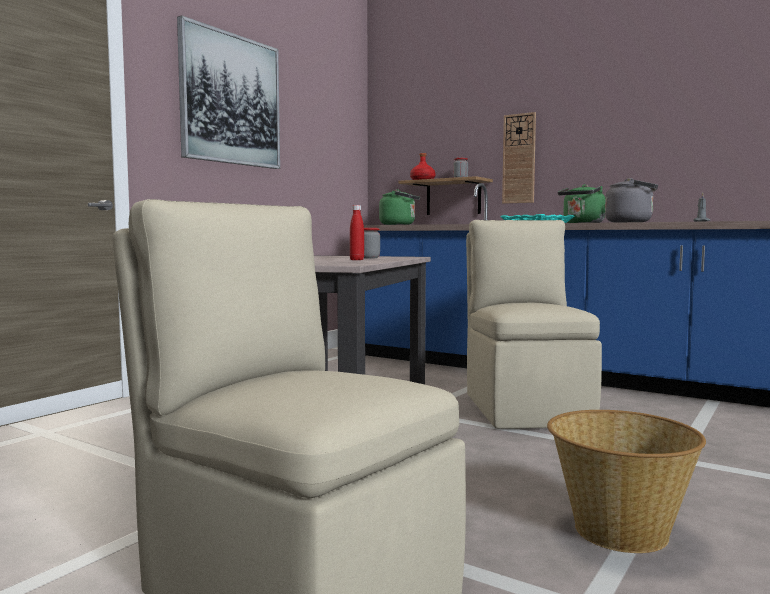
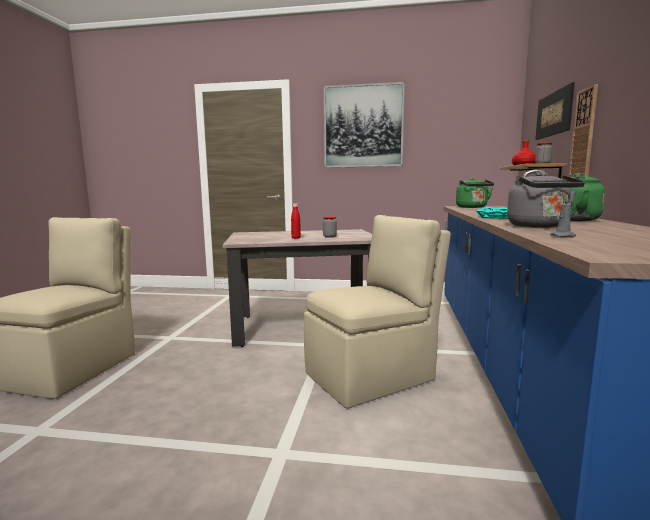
camera: 65 degrees right, 5 degrees up
(453, 130) = (553, 114): none -> picture
(619, 530) = (129, 433): basket -> none

